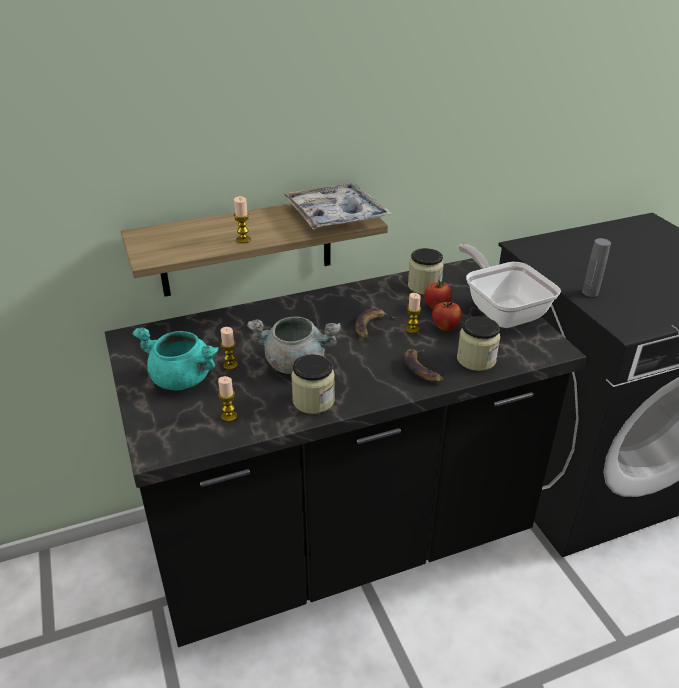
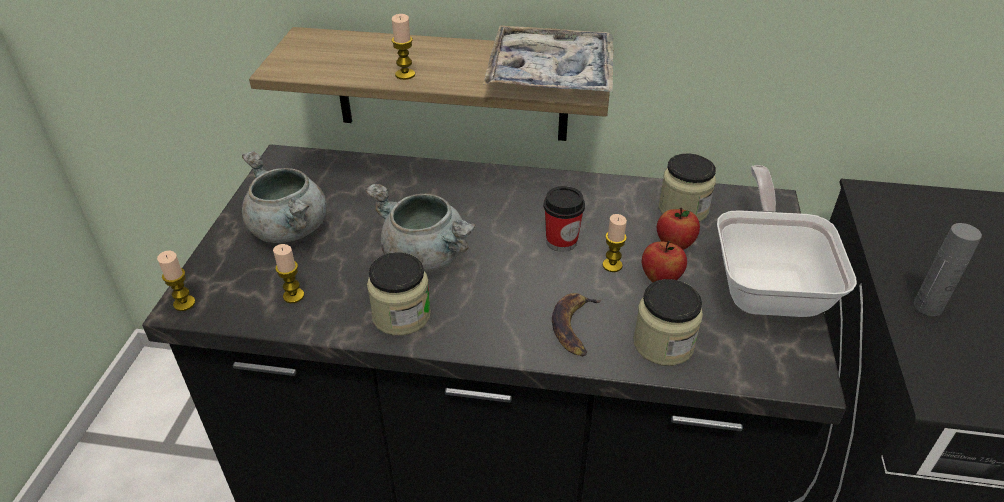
camera: 30 degrees right, 5 degrees up
(183, 379) = (290, 229): turquoise cooking pot -> grey cooking pot
(230, 365) = (353, 231): candle -> candle (184, 303)
(371, 326) = (561, 242): banana -> cup

